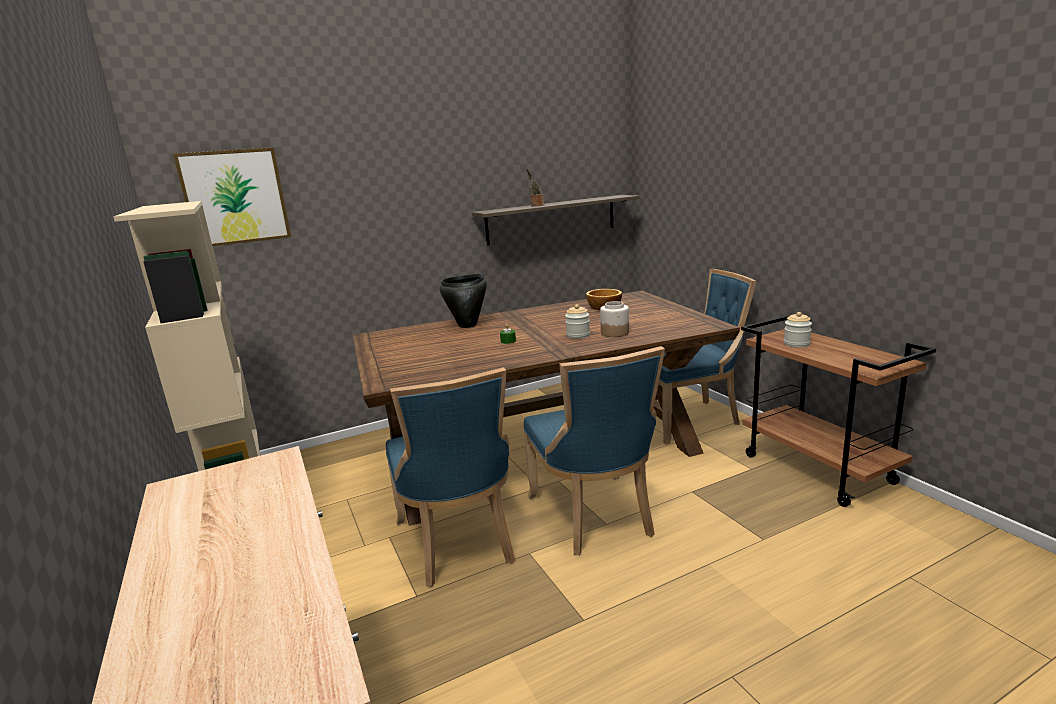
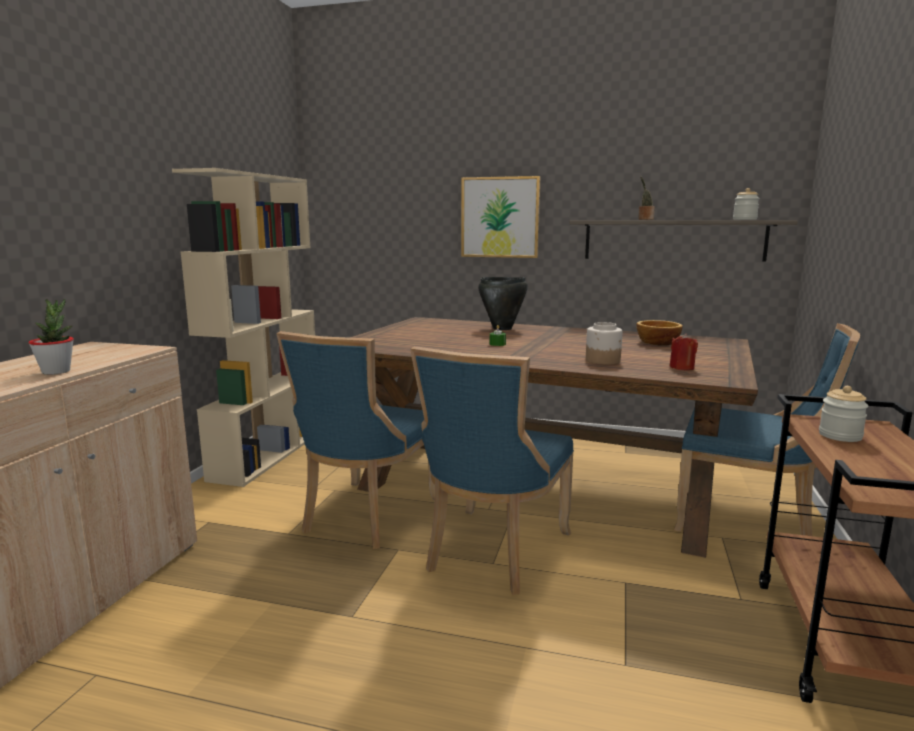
camera: 40 degrees right, 5 degrees down
(235, 197) = (362, 185): picture -> picture (500, 217)
(279, 528) = (56, 372): none -> potted plant
(578, 335) = (564, 354): jar -> jar (744, 219)
(669, 324) = (681, 368): none -> red candle

